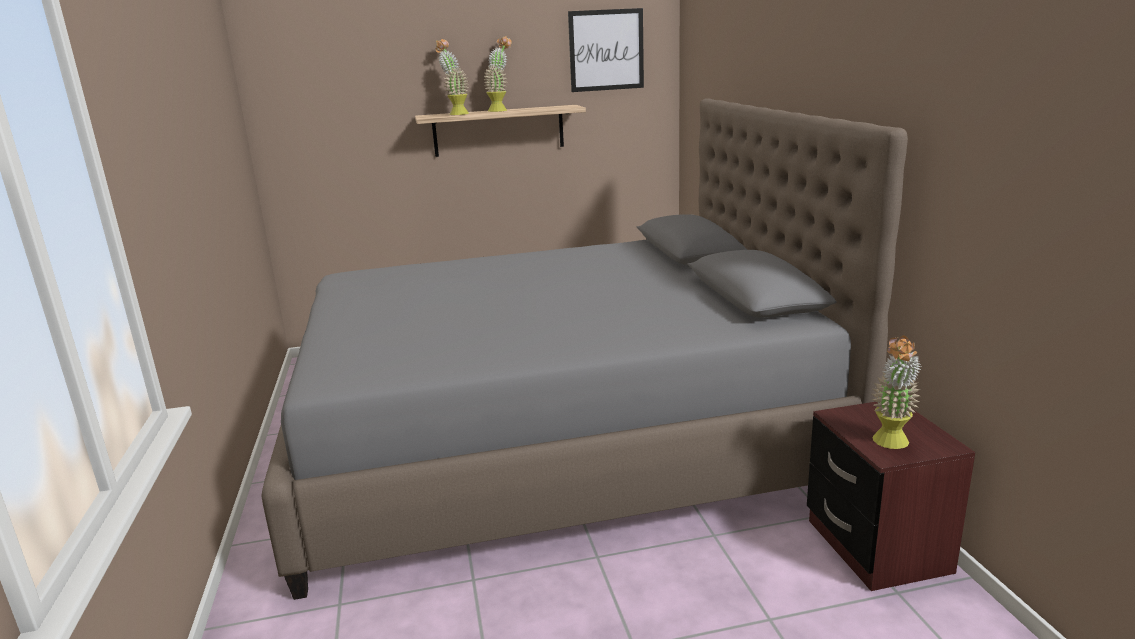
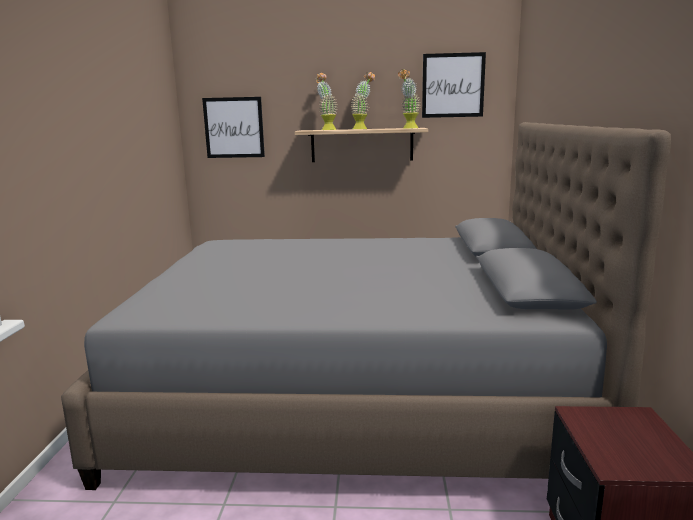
camera: 15 degrees right, 5 degrees down
(324, 116) = (234, 127): none -> picture
(890, 445) = (622, 456): potted plant -> potted plant (408, 128)

